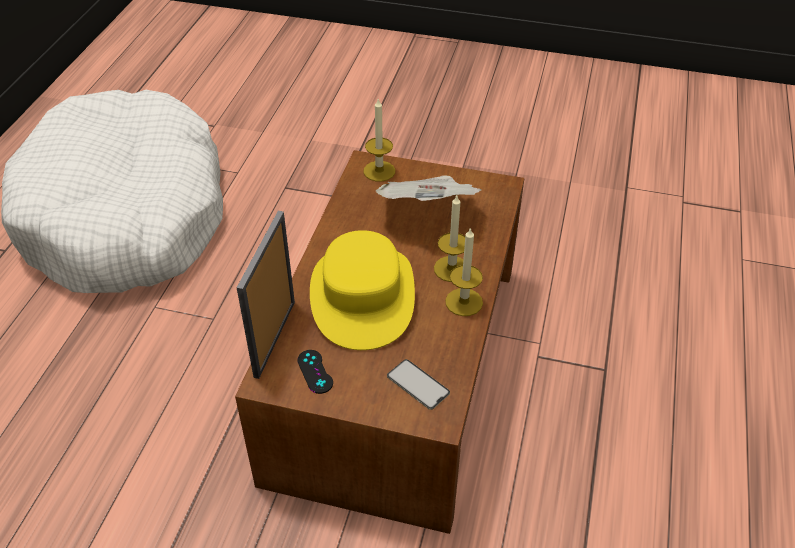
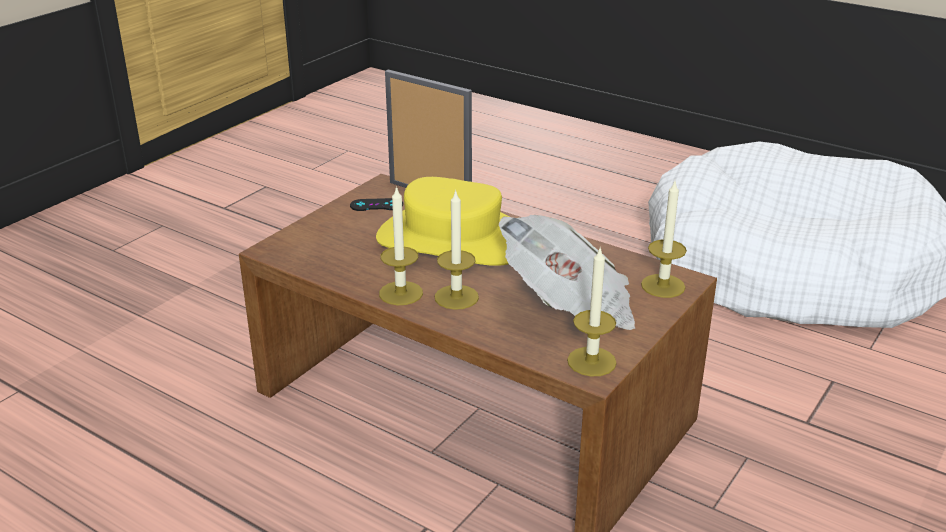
camera: 110 degrees right, 15 degrees down
(418, 384) = (318, 247): phone -> none
(491, 188) = (591, 361): none -> candle

